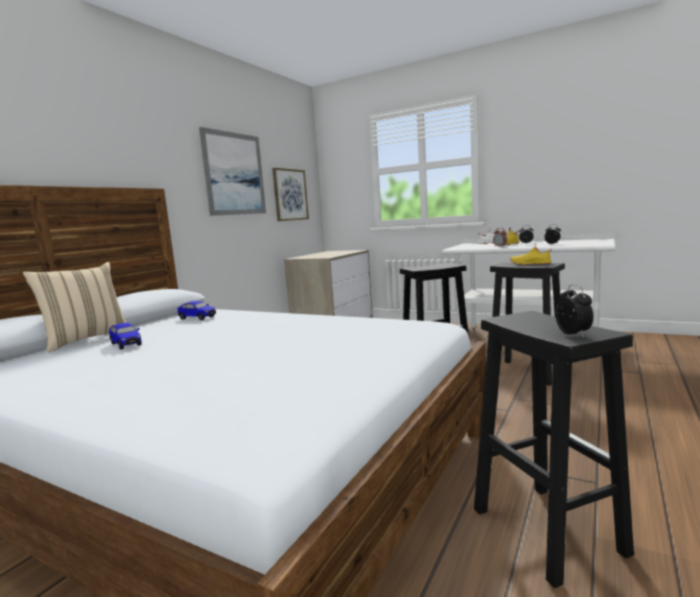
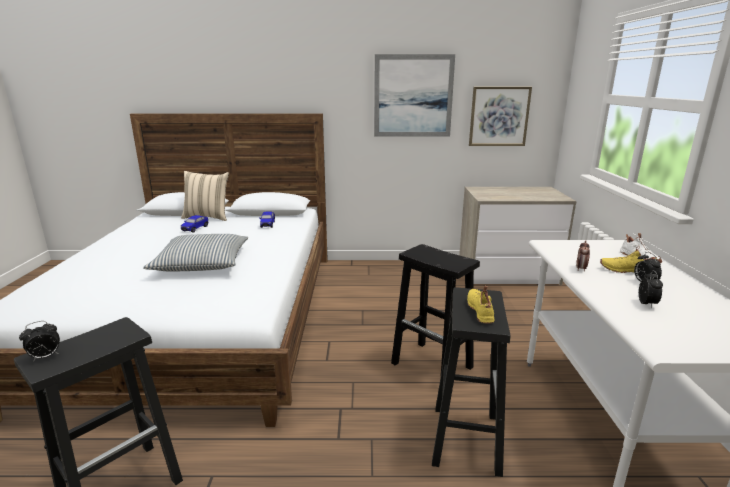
camera: 60 degrees right, 10 degrees up
(277, 339) = (202, 263): none -> pillow

